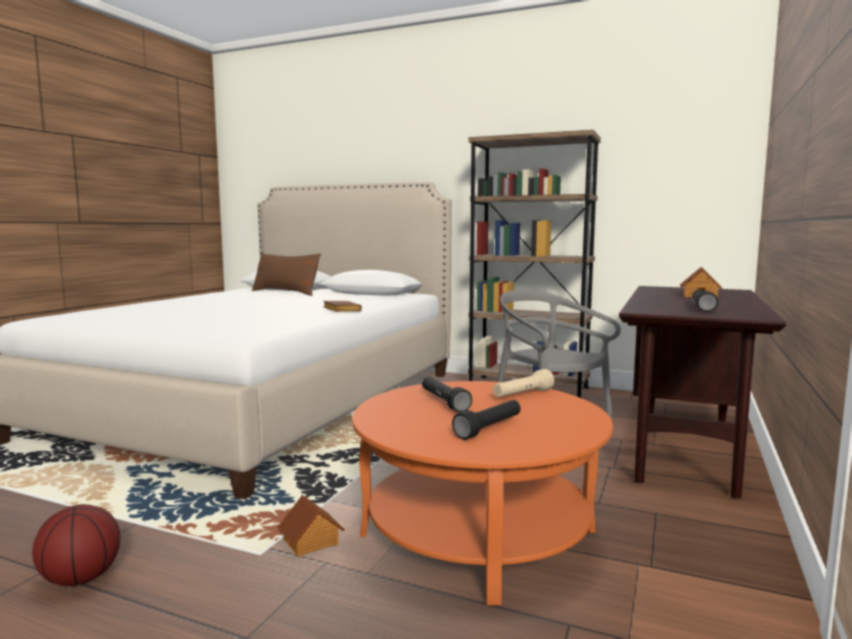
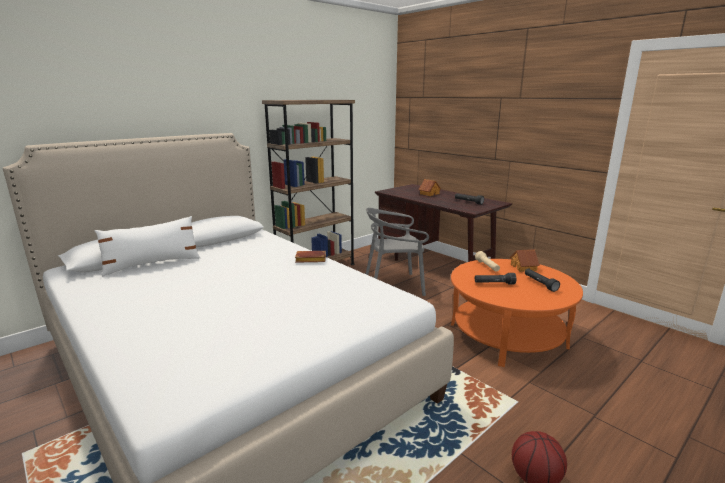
camera: 65 degrees left, 10 degrees up
(286, 292) = (152, 264): brown pillow -> white pillow
(311, 542) = (506, 383): toy house -> toy house (523, 267)

